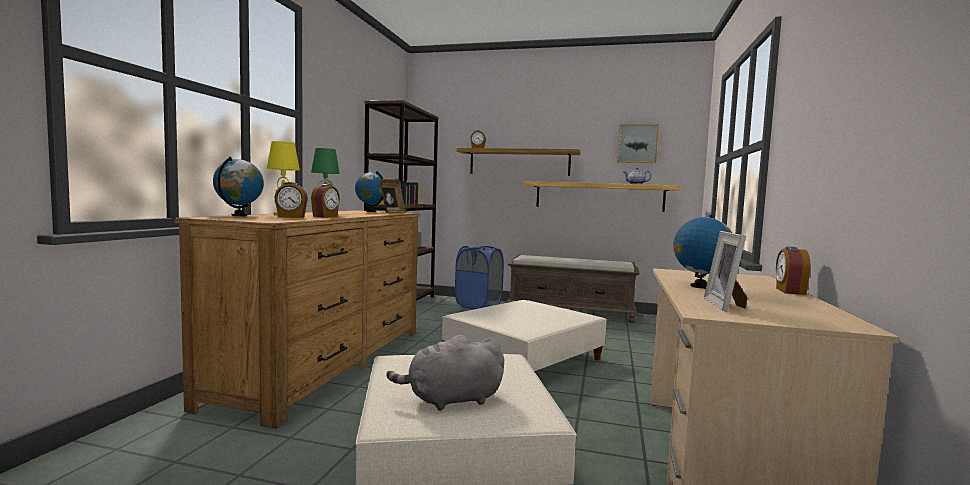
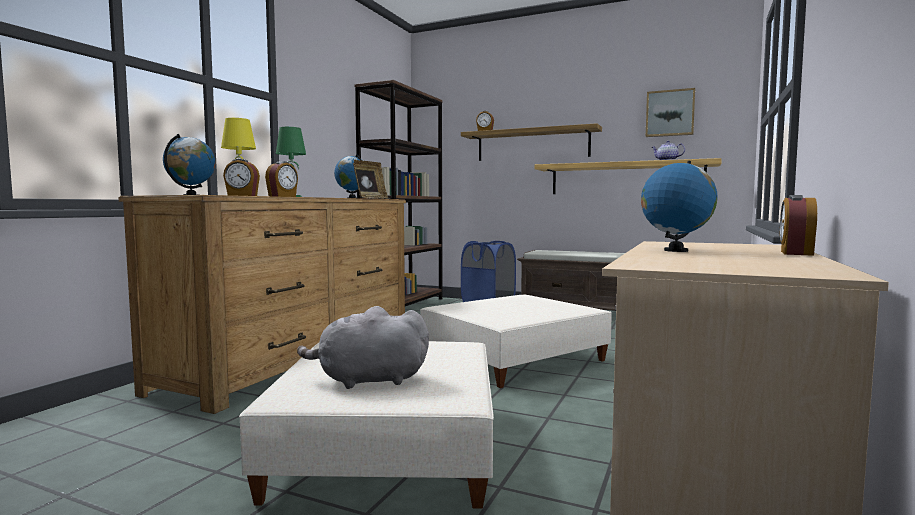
camera: 10 degrees right, 0 degrees up
(726, 305) = (681, 261): picture frame -> none

